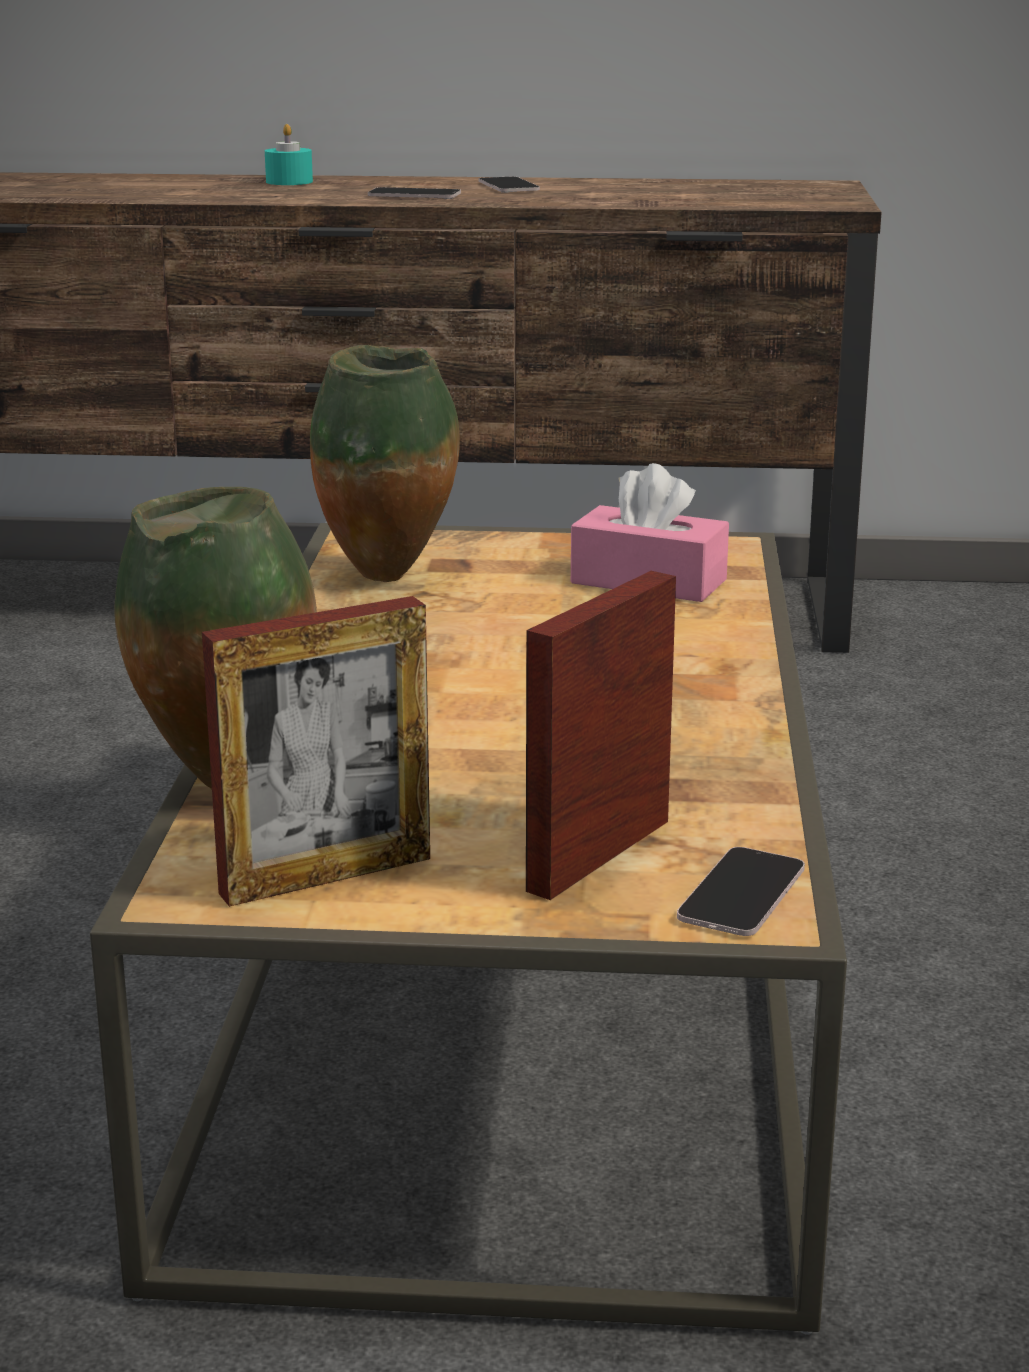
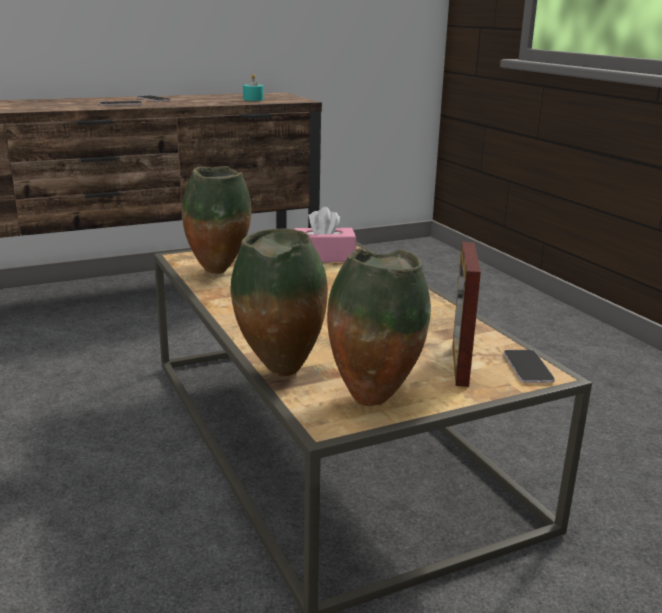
camera: 30 degrees left, 0 degrees up
(289, 182) = (47, 101): turquoise candle -> turquoise candle (253, 99)
(326, 876) = (373, 399): picture frame -> vase

